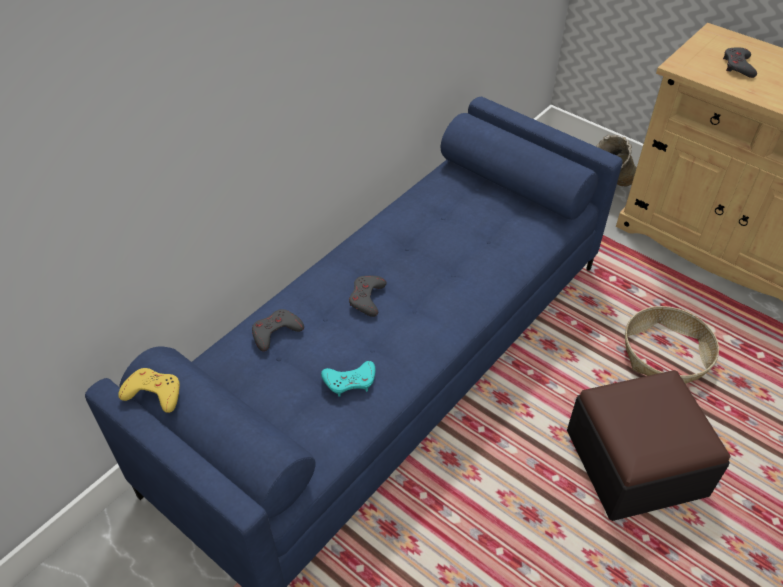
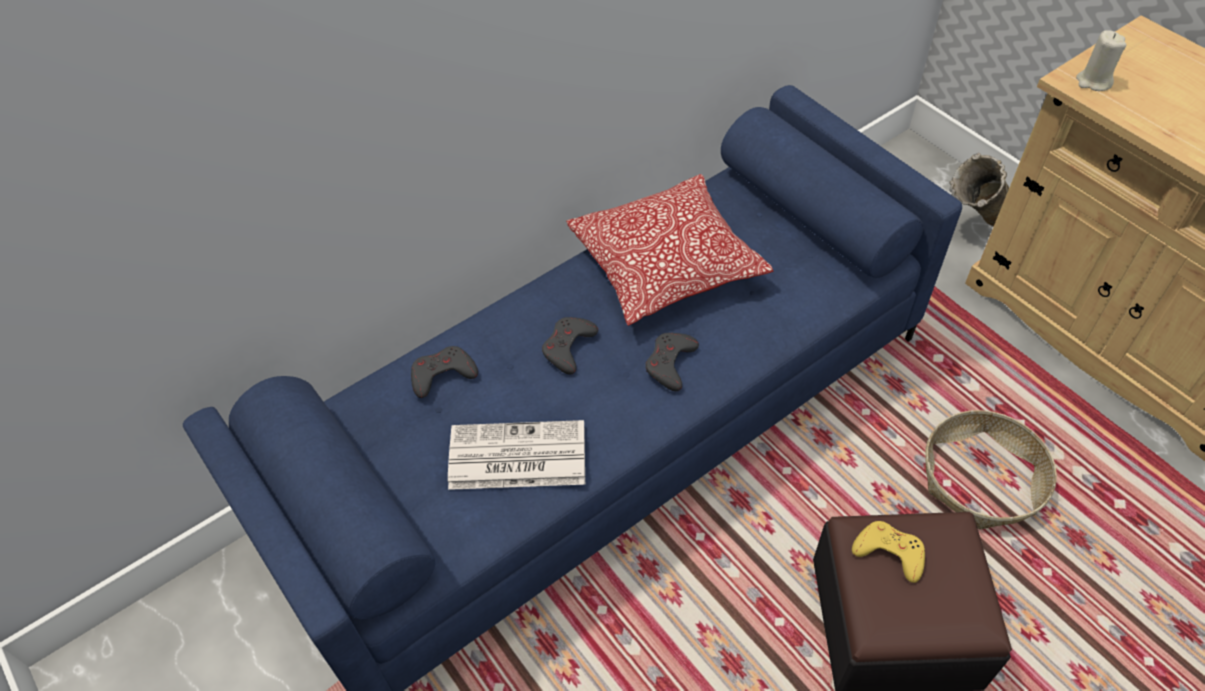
camera: 15 degrees right, 5 degrees up
(153, 393) = (257, 438): yellow game controller -> yellow game controller (889, 552)
(350, 381) = (515, 457): turquoise game controller -> newspaper
(421, 231) = (666, 264): none -> pillow
(692, 65) = (1093, 81): none -> beige candle
(738, 66) = (1163, 91): grey game controller -> grey game controller (670, 364)

